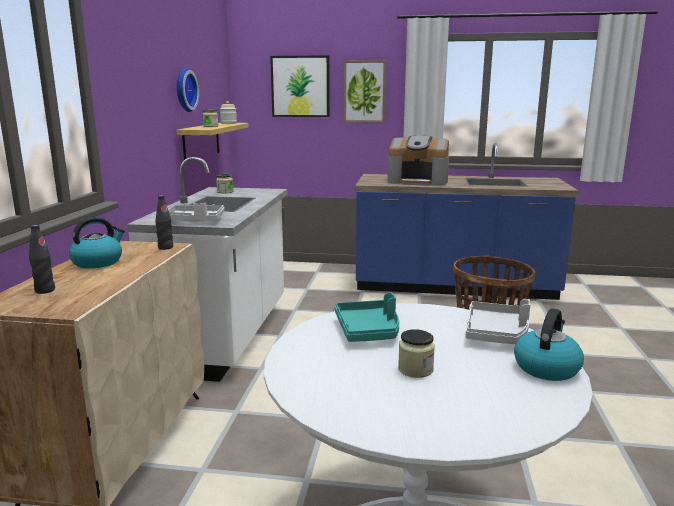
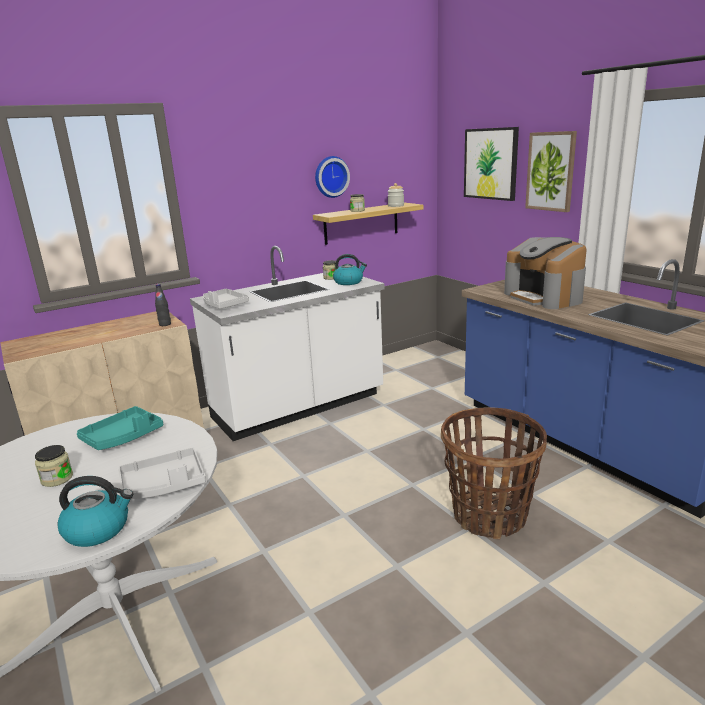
camera: 50 degrees right, 5 degrees up
(45, 290) = (47, 339): black bottle -> none
(98, 262) = (113, 326): kettle -> kettle (349, 282)

